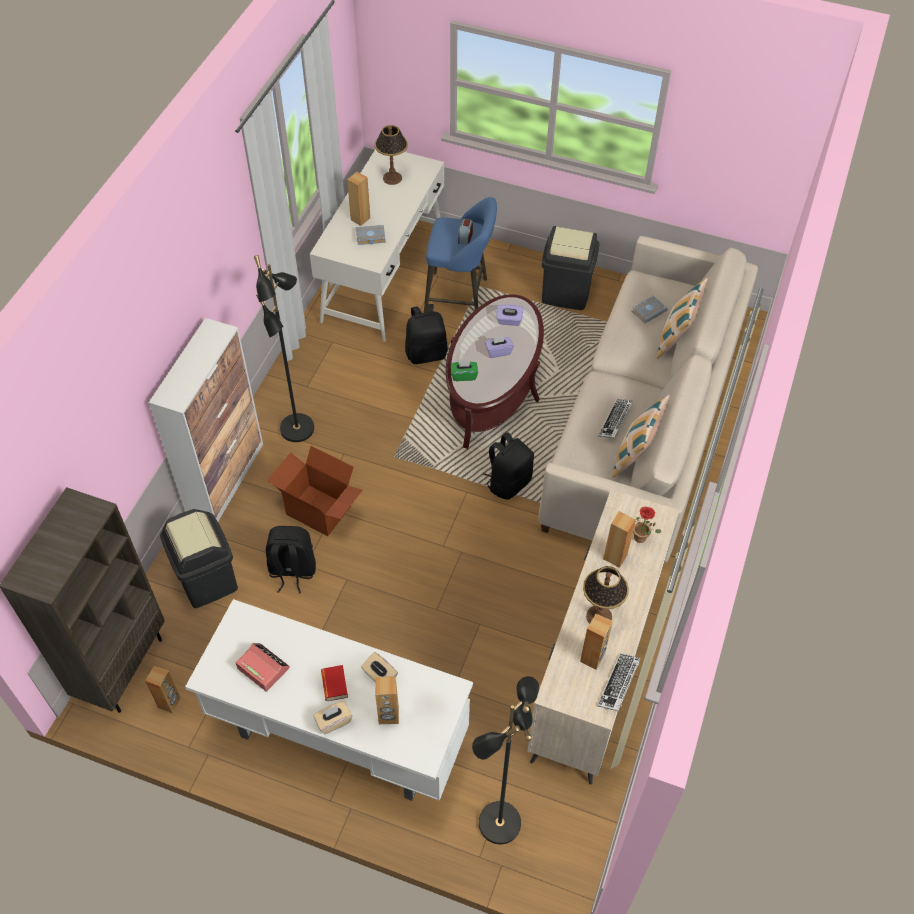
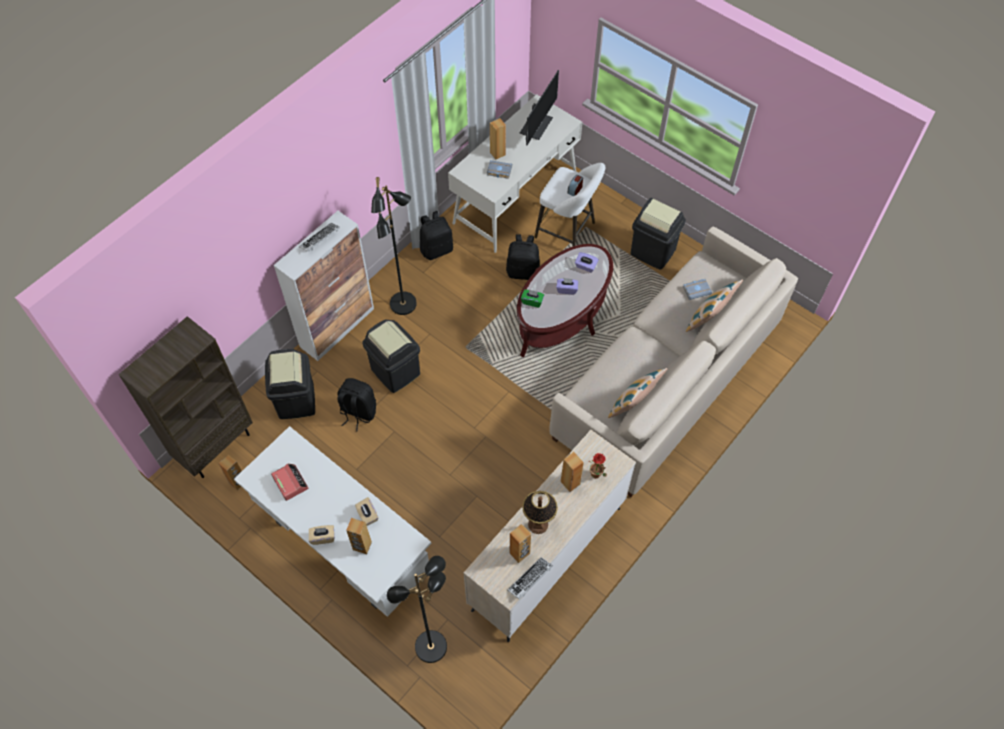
camera: 20 degrees right, 5 degrees up
(319, 509) = (395, 372): cardboard box -> black trash can
(334, 685) = (334, 511): book -> none
(392, 178) = (536, 125): table lamp -> monitor
(460, 296) = (568, 231): blue stool -> white stool
(508, 482) = (543, 393): black backpack -> black backpack (436, 249)
(615, 421) = (630, 373): keyboard -> keyboard (320, 239)

